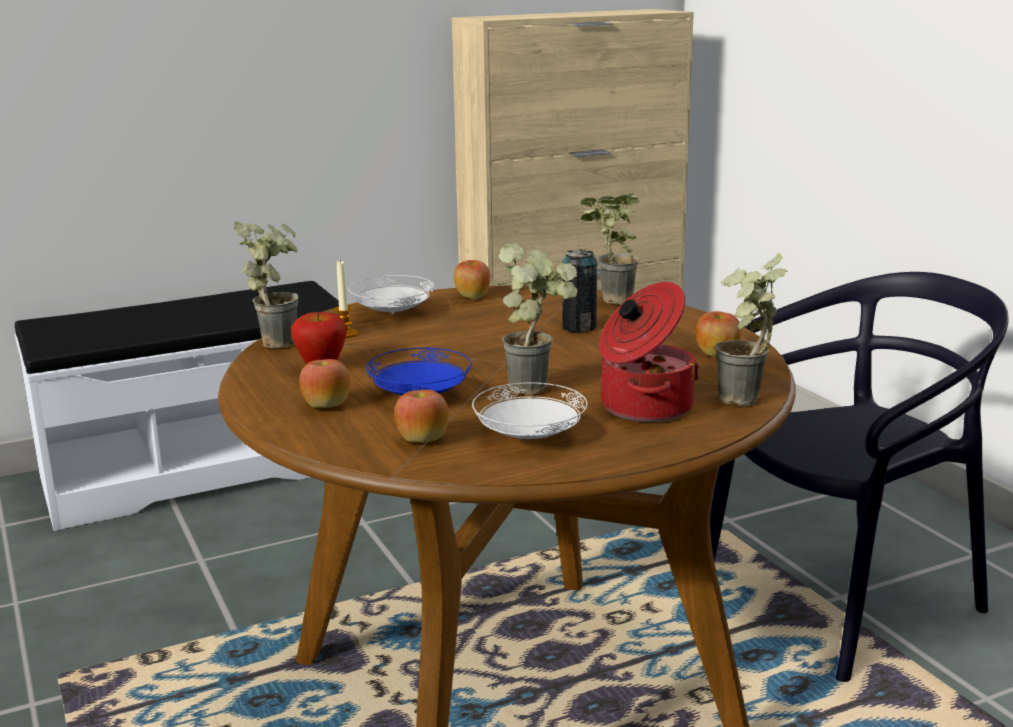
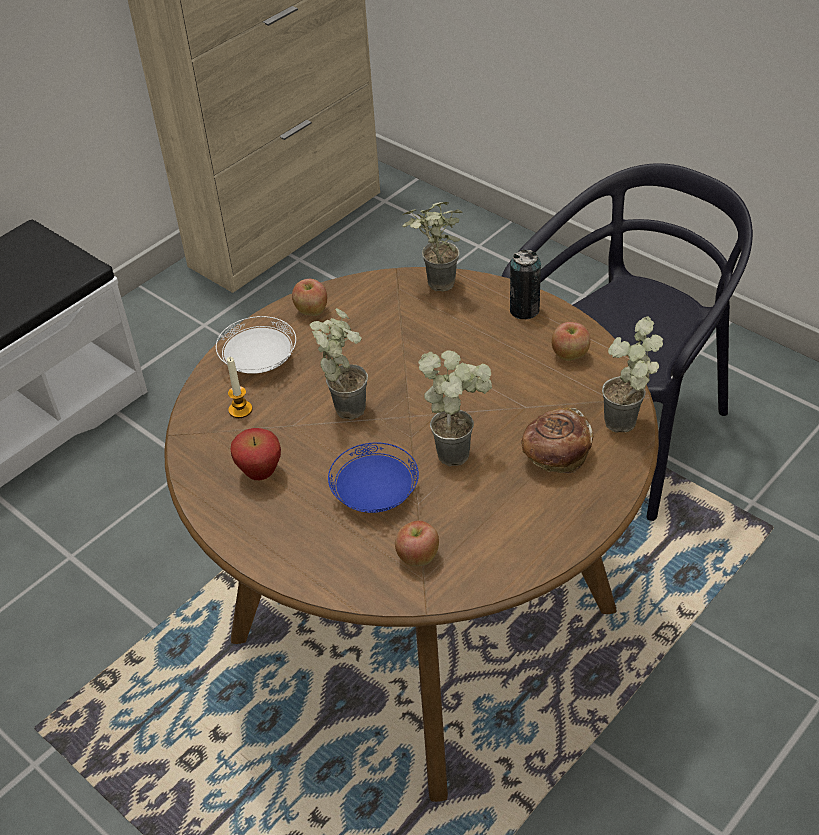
camera: 20 degrees left, 25 degrees up
(279, 340) = (189, 438): potted plant -> potted plant (345, 404)
(326, 406) = (307, 532): apple -> none
(529, 438) = (497, 528): white plate -> none
(579, 327) = (436, 341): can -> can (524, 310)
(643, 407) = (556, 454): cooking pot -> bread

